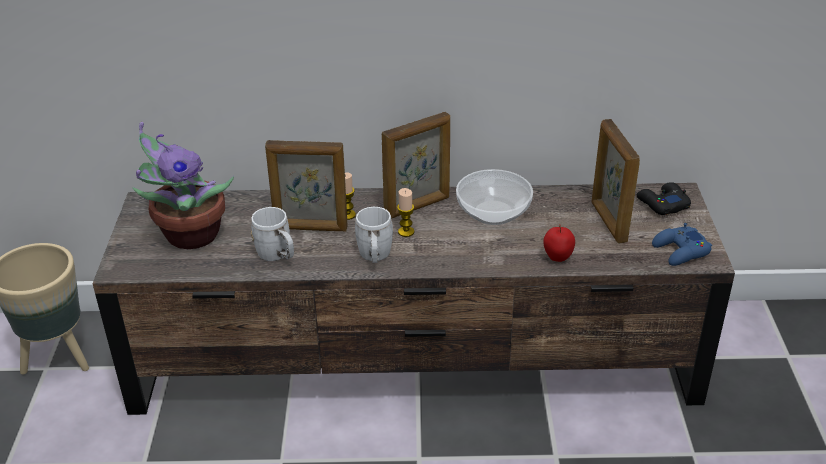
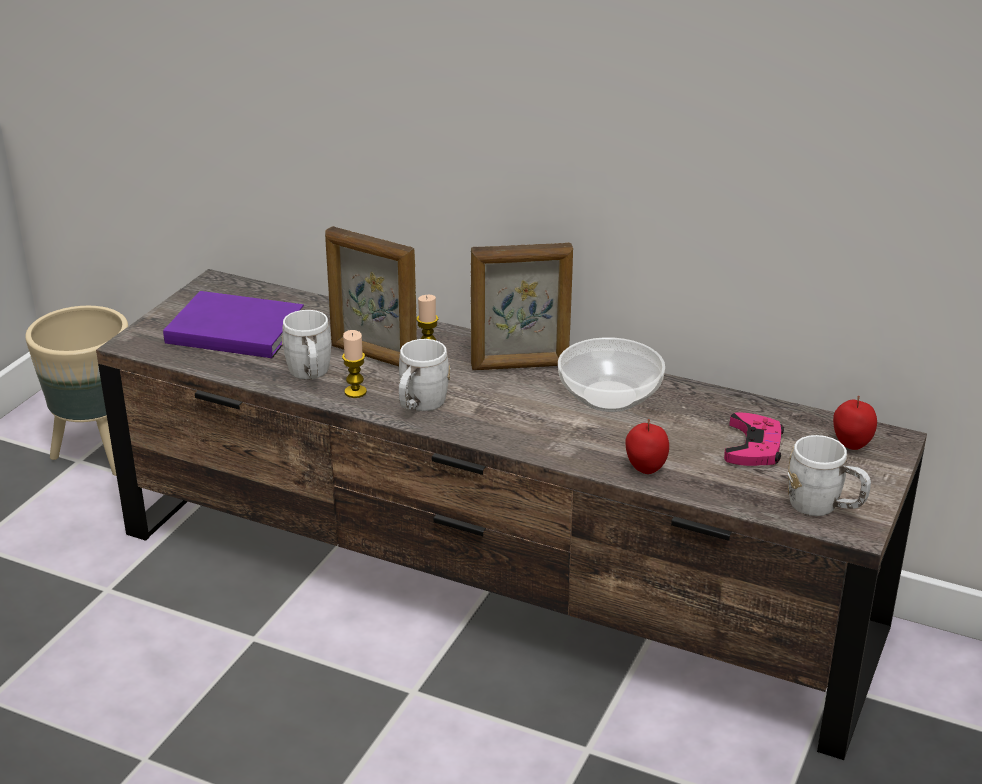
camera: 25 degrees right, 5 degrees down
(188, 235) = (233, 328): potted plant -> purple book
(406, 232) = (481, 389): candle -> candle (355, 392)
(608, 222) = (753, 447): picture frame -> pink game controller
(662, 204) = (851, 445): black game controller -> apple
(680, 251) = (823, 507): blue game controller -> white mug

